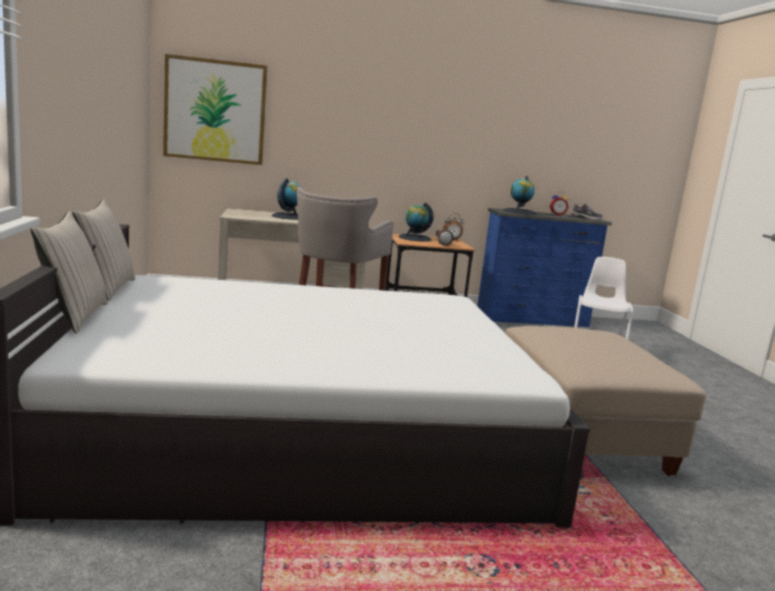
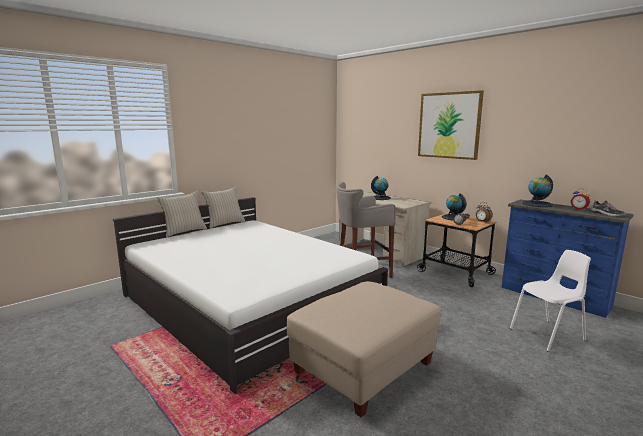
camera: 55 degrees right, 0 degrees up
(215, 111) = (360, 139): picture -> picture (449, 125)

